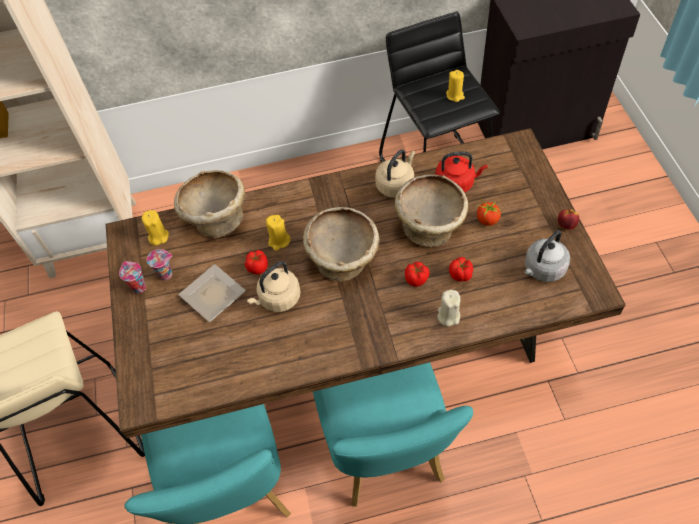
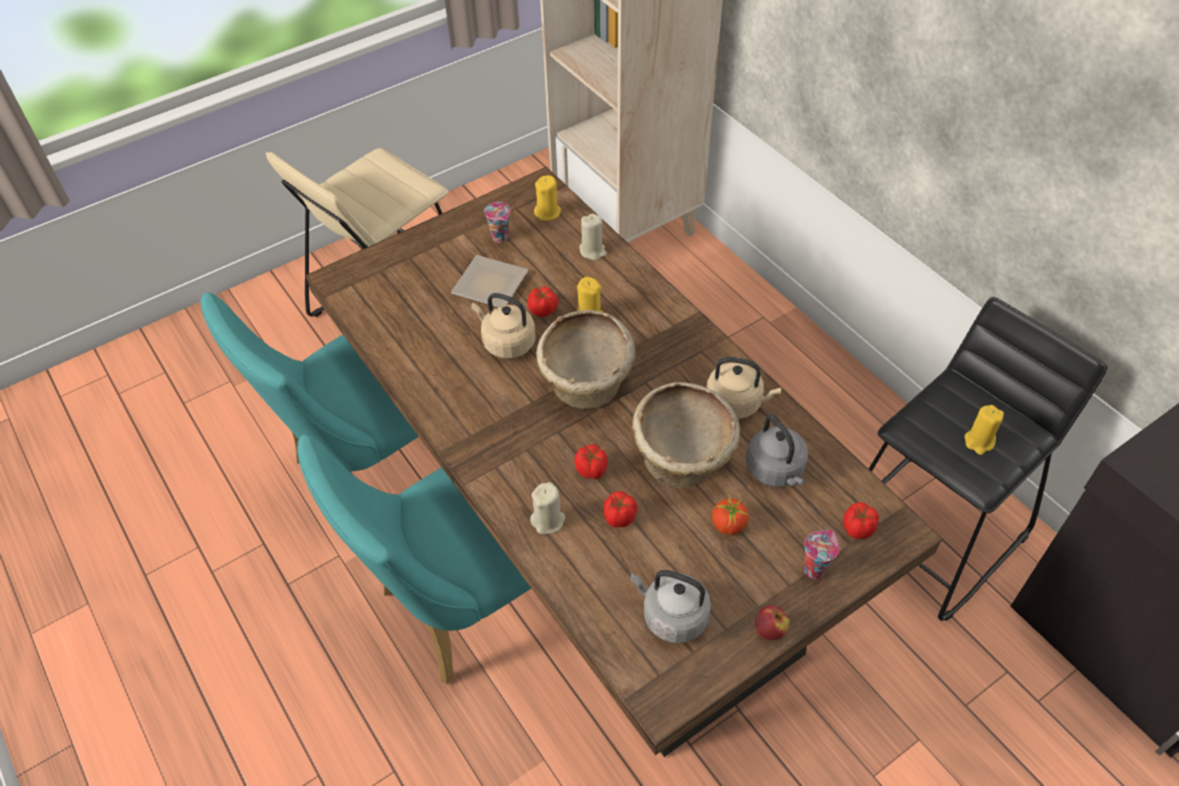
camera: 65 degrees right, 5 degrees down
(138, 287) = (475, 223): cup -> cup (814, 568)
(216, 220) = (592, 251): beige bowl -> beige candle
(456, 183) = (776, 471): red kettle -> grey kettle
(511, 161) = (857, 529): none -> tomato

